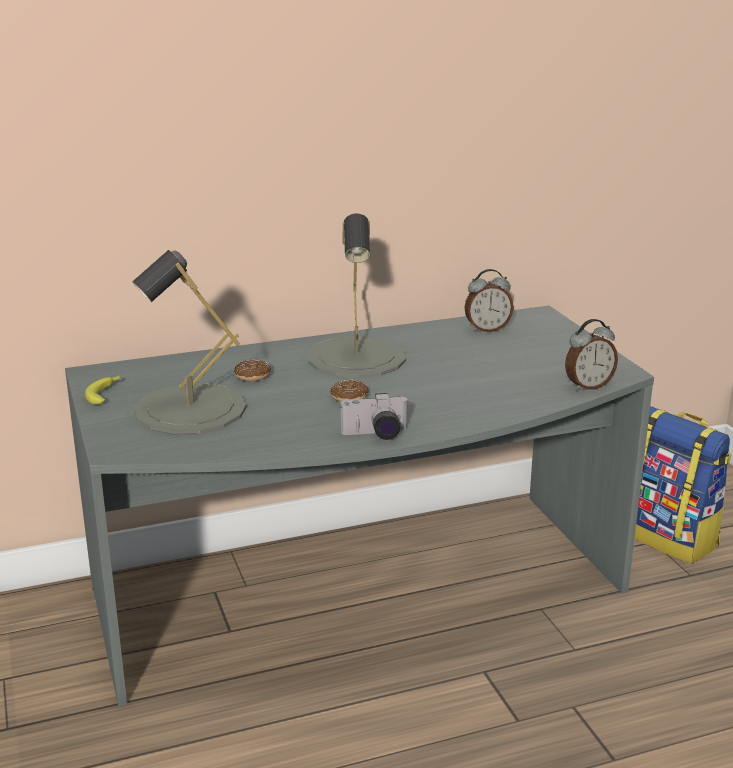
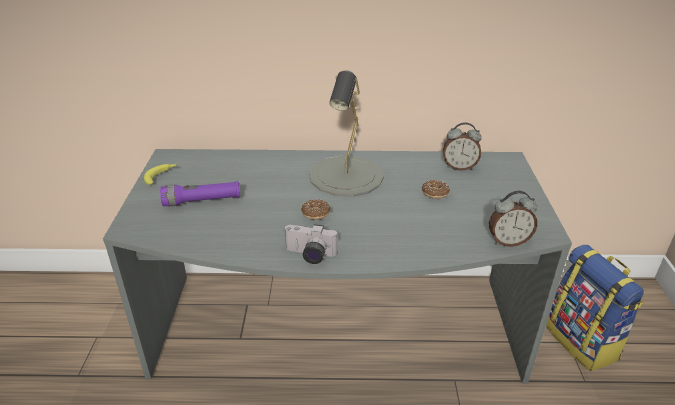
camera: 20 degrees right, 10 degrees up
(190, 409) = (202, 201): grey table lamp -> purple flashlight
(252, 376) = (264, 179): donut -> donut (435, 193)

